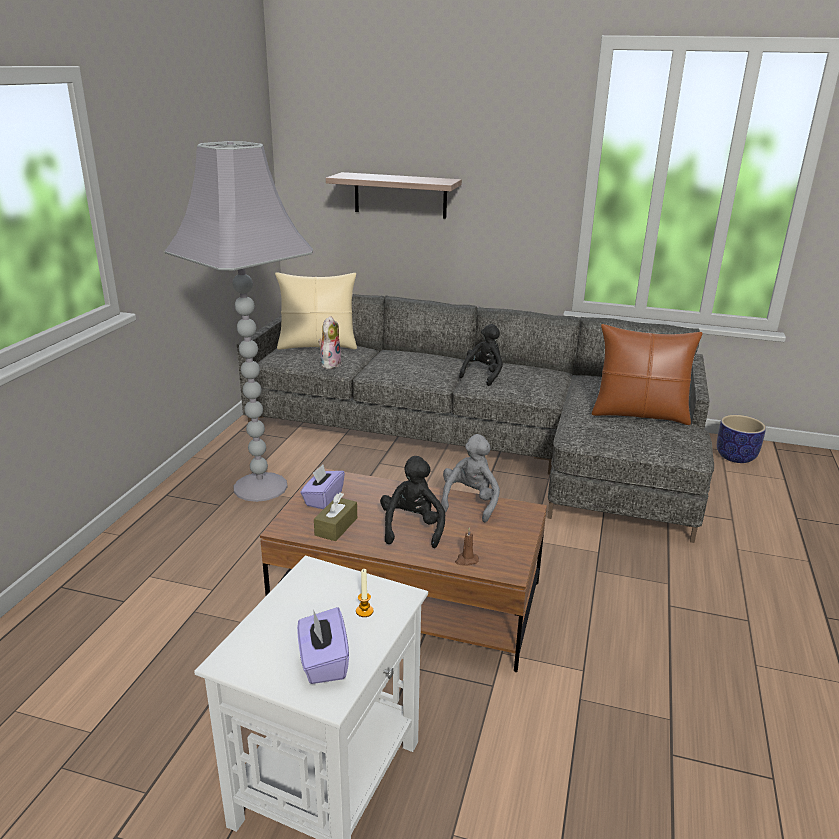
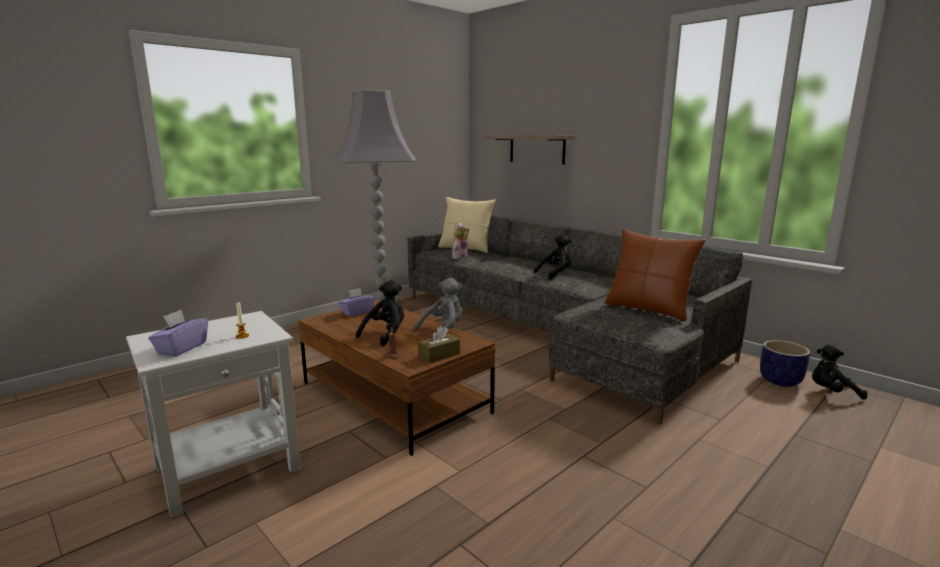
camera: 30 degrees right, 10 degrees down
(336, 526) = (343, 325): brown tissue box -> brown tissue box (439, 355)
(781, 459) = (832, 392): none -> black plush toy

